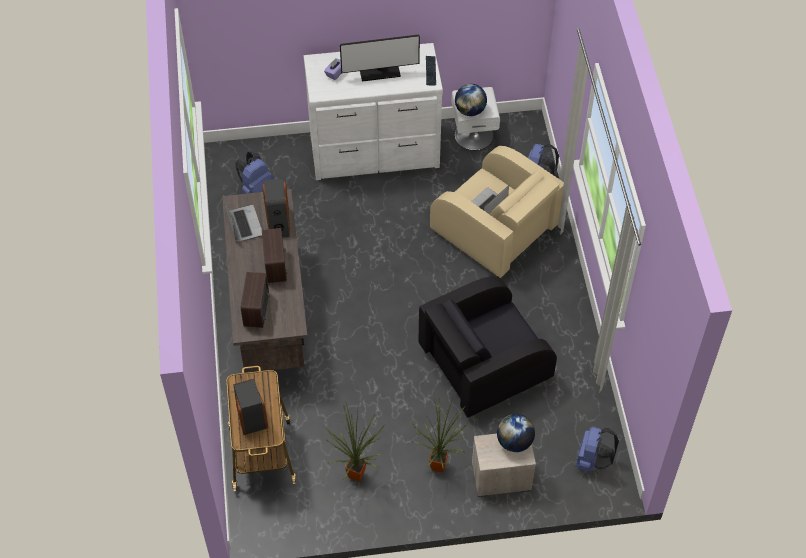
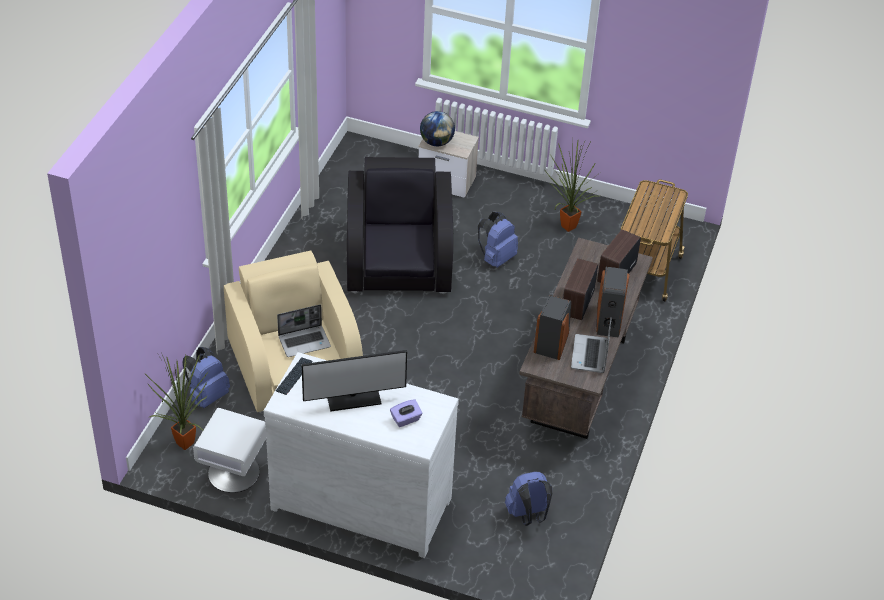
camera: 155 degrees left, 10 degrees down
(250, 415) = (660, 208): speaker -> speaker (609, 320)
(379, 72) = (353, 399): monitor -> monitor turned 150 degrees clockwise
(441, 467) = (492, 205): potted plant -> potted plant (183, 441)
(470, 110) = (243, 427): globe -> none
(483, 363) = (399, 260): black armchair -> black armchair turned 90 degrees counterclockwise
(592, 460) = (363, 164): blue backpack -> blue backpack (496, 258)

